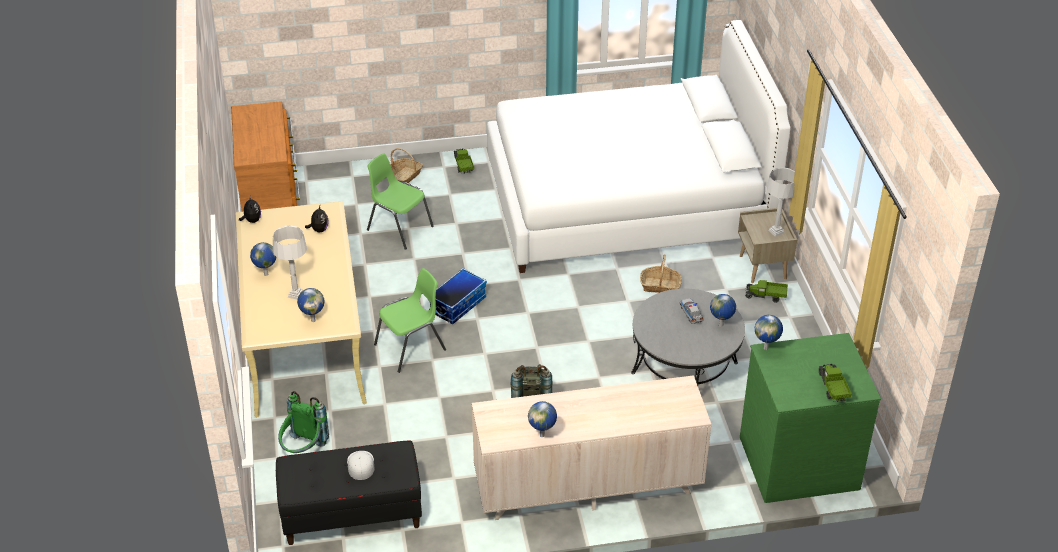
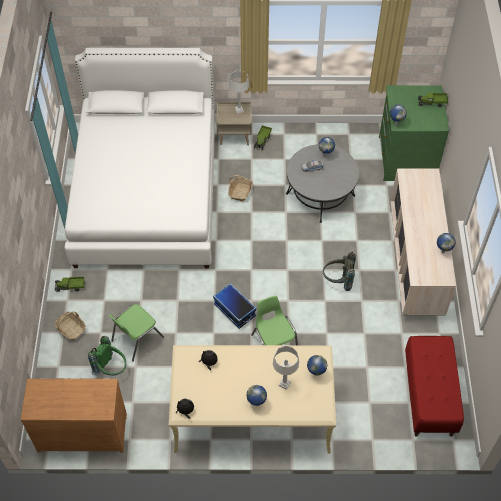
camera: 80 degrees left, 15 degrees up
(303, 450) = (367, 422): green backpack -> green backpack (111, 369)
(351, 515) = (429, 396): black bench -> red bench
(360, 465) = (431, 368): white cap -> none

